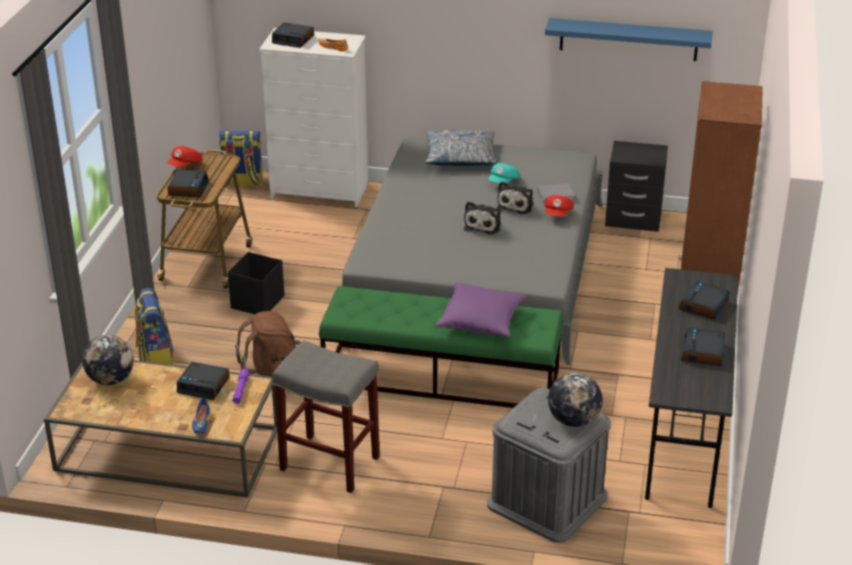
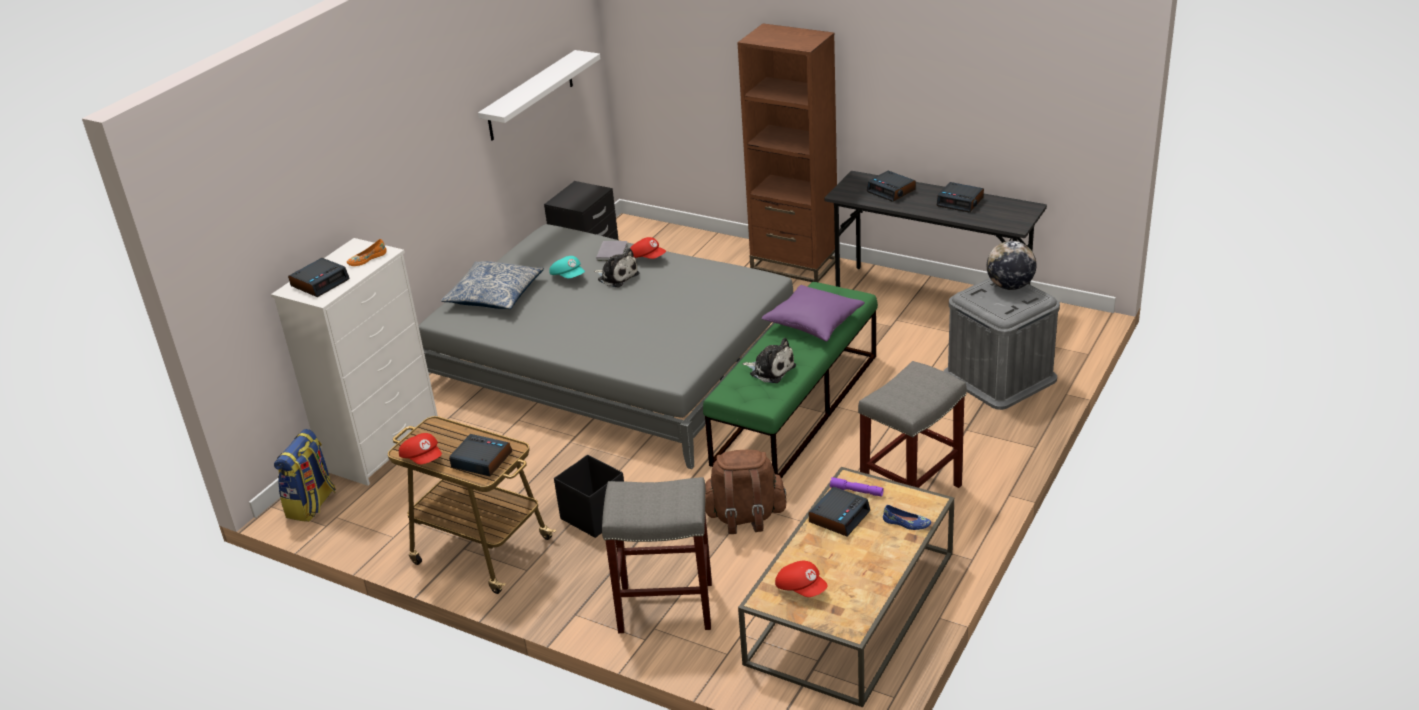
camera: 70 degrees left, 0 degrees up
(111, 380) = (801, 588): globe -> red cap
(155, 356) = (664, 607): backpack -> grey stool
(483, 225) = (643, 299): plush toy -> plush toy (770, 370)
(628, 39) = (530, 96): blue shelf -> white shelf

